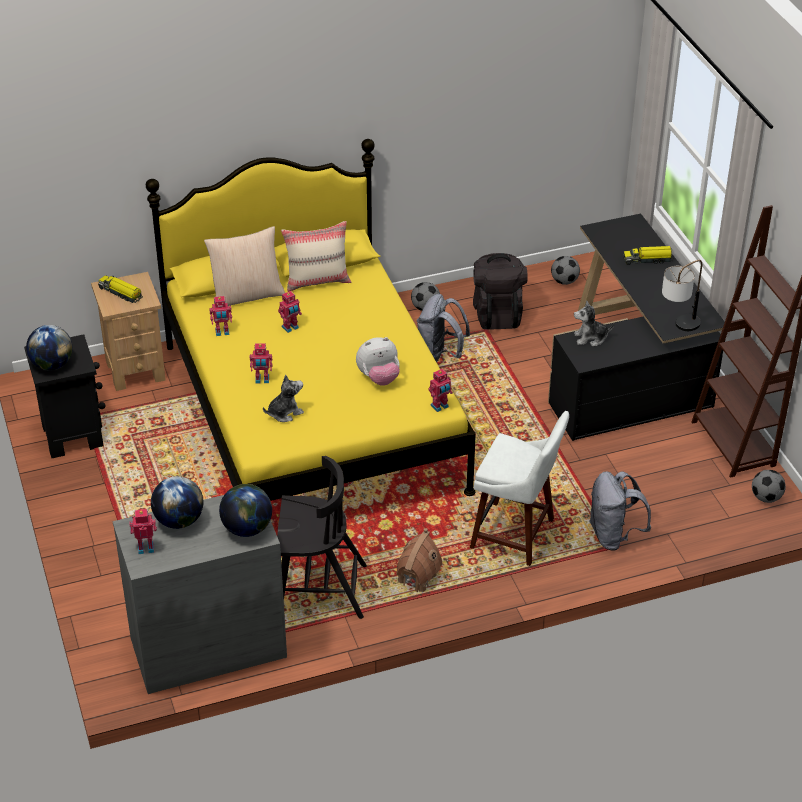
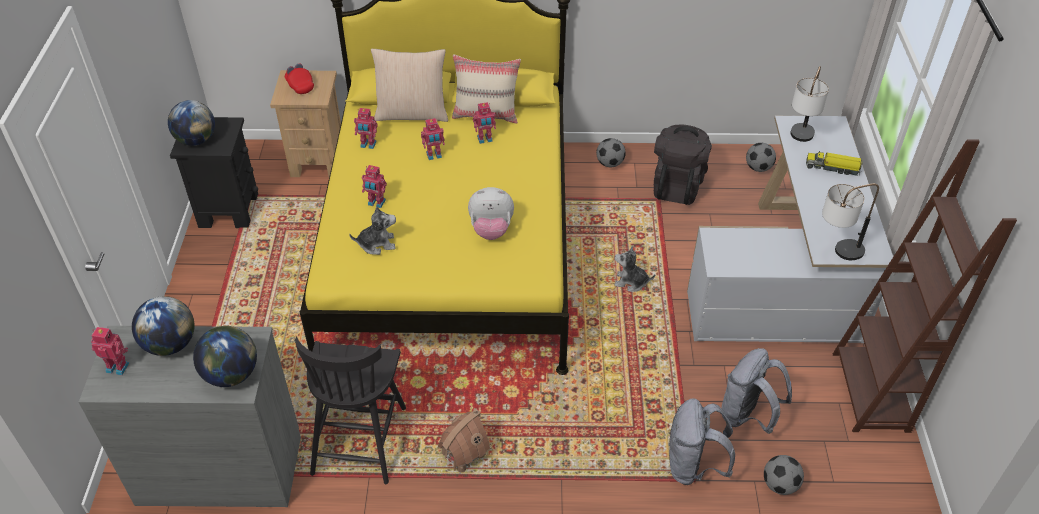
camera: 20 degrees right, 5 degrees up
(121, 293) = (300, 85): toy truck -> red cap
(319, 590) = (360, 437): black chair -> black chair turned 75 degrees clockwise
(439, 356) = (601, 215): grey backpack -> grey backpack (748, 416)
(440, 406) = (537, 278): toy robot -> toy robot (485, 139)
(516, 535) = (588, 434): white chair -> none
(590, 338) = (737, 240): plush toy -> plush toy (631, 282)
(610, 243) = (799, 141): none -> table lamp
(629, 372) = (787, 280): black desk -> white desk
(766, 498) = (885, 469): football -> football (780, 485)

